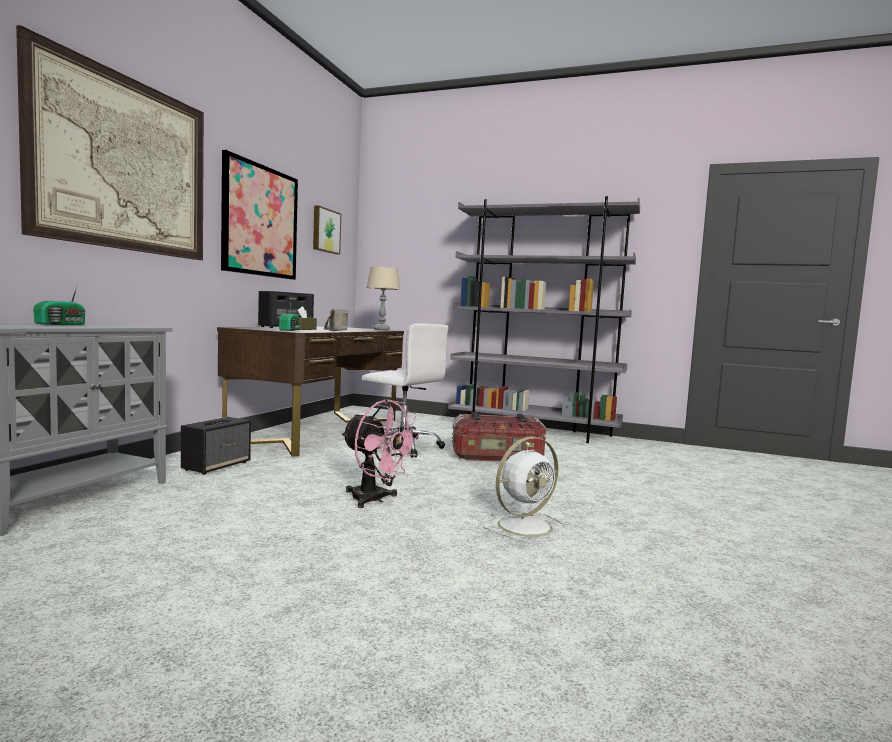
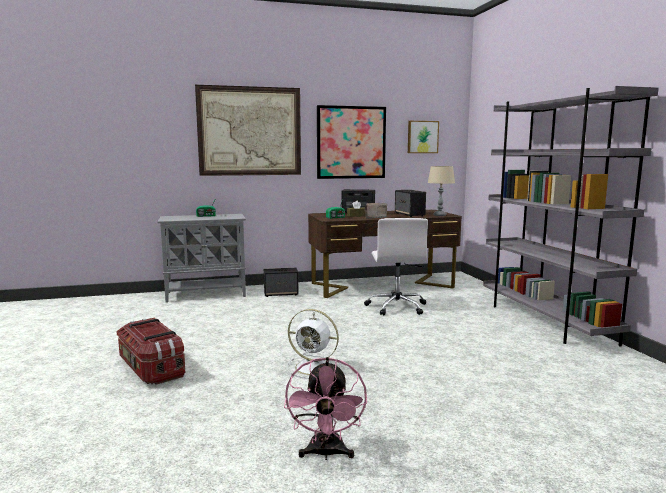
camera: 55 degrees right, 5 degrees up
(351, 329) = (409, 215): none -> speaker
(375, 500) = (291, 330): pink fan -> pink fan (326, 454)
(497, 457) = (436, 330): storage box -> storage box (151, 368)

